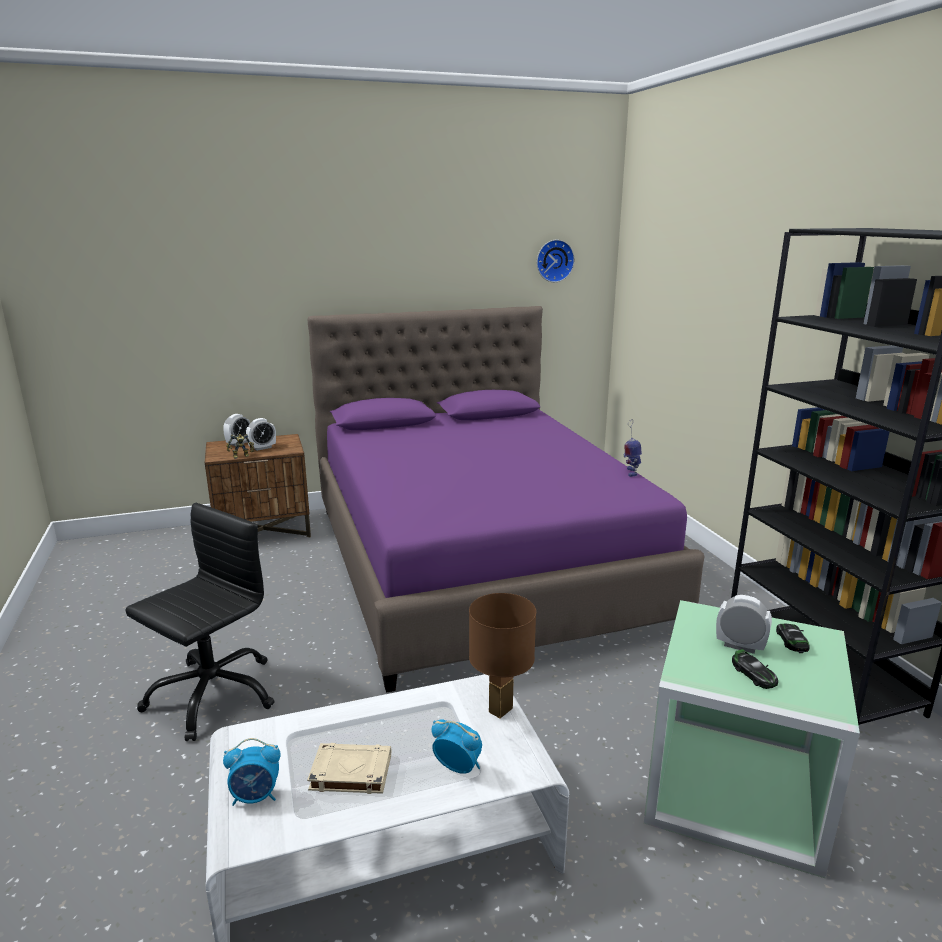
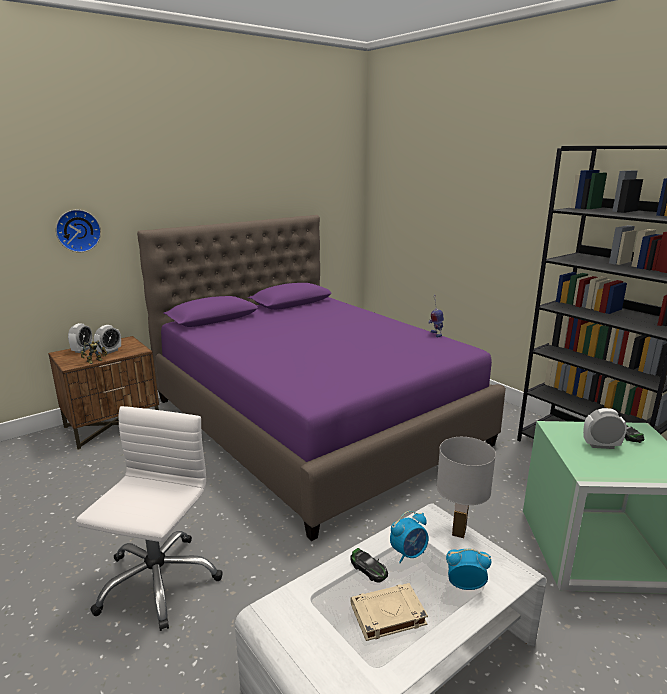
camera: 20 degrees left, 0 degrees up
(212, 694) = (157, 581): black office chair -> white office chair
(256, 796) = (325, 661): alarm clock -> alarm clock (409, 554)
(500, 710) = (459, 532): brown table lamp -> white table lamp
(554, 260) = (323, 179): wall clock -> wall clock (77, 230)
(753, 674) = (626, 463): toy car -> toy car (368, 569)

